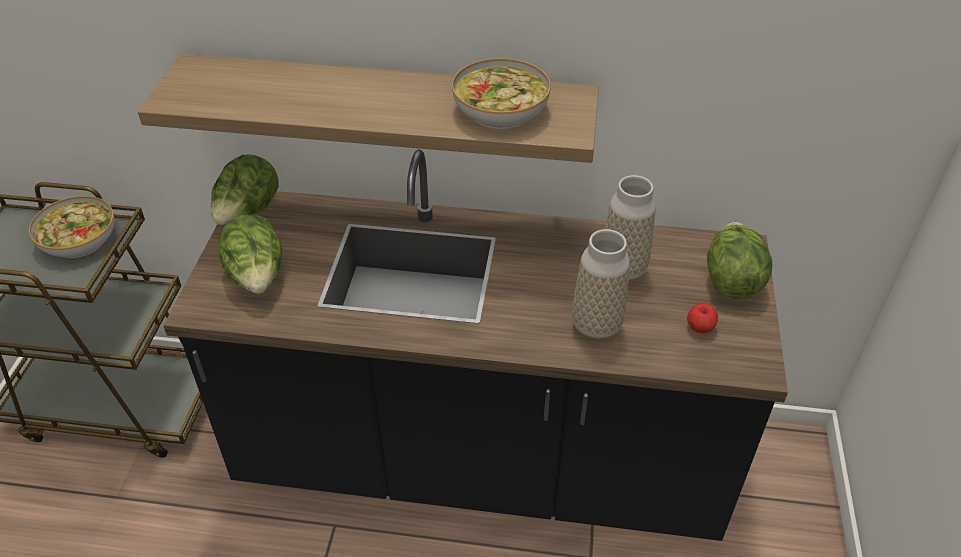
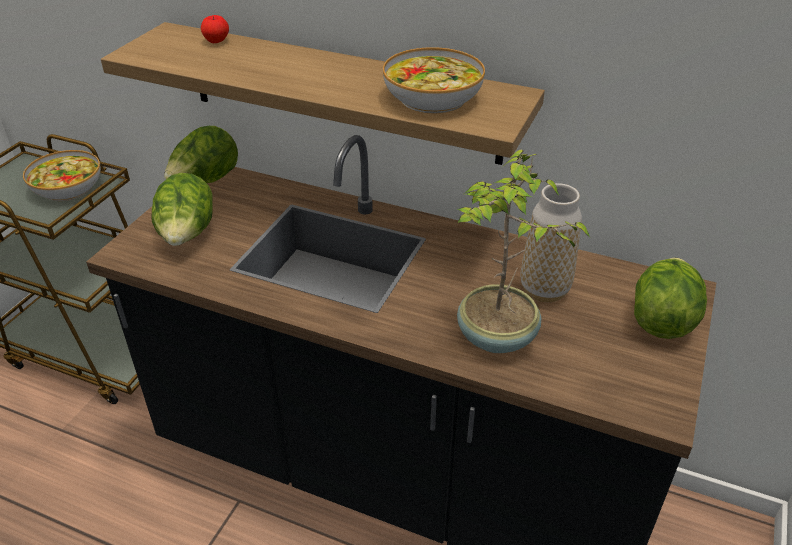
camera: 15 degrees right, 5 degrees down
(596, 327) = (496, 338): vase -> potted plant
(700, 328) = (610, 360): apple -> apple (216, 41)

